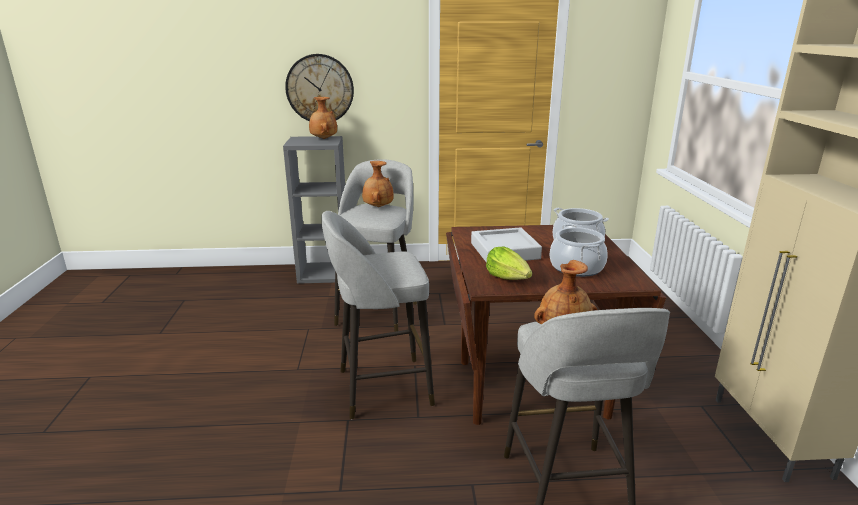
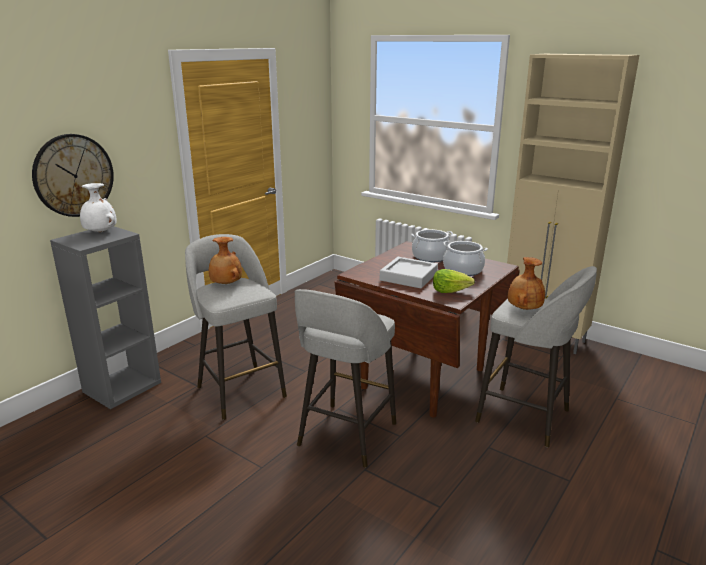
camera: 50 degrees left, 0 degrees up
(323, 139) = (100, 232): brown vase -> white vase

